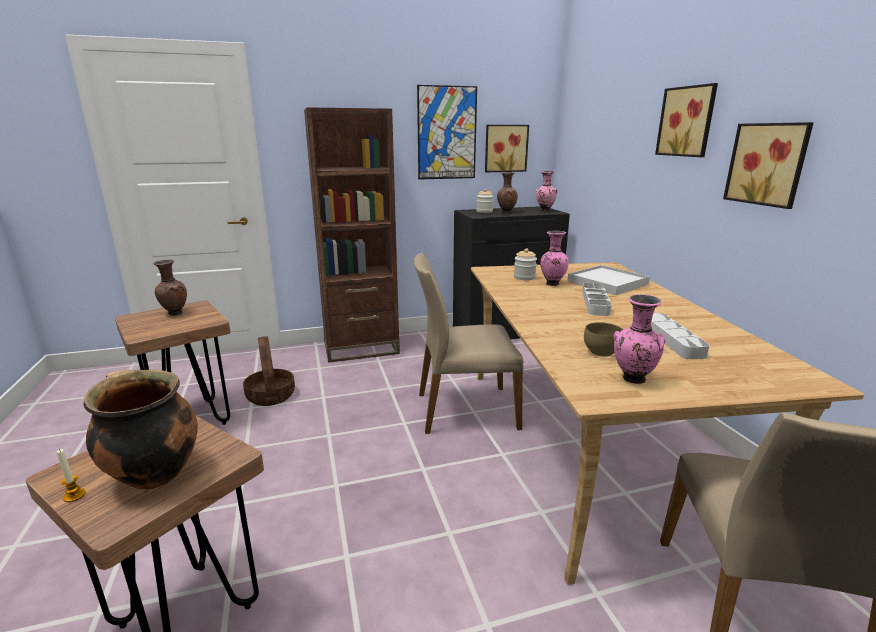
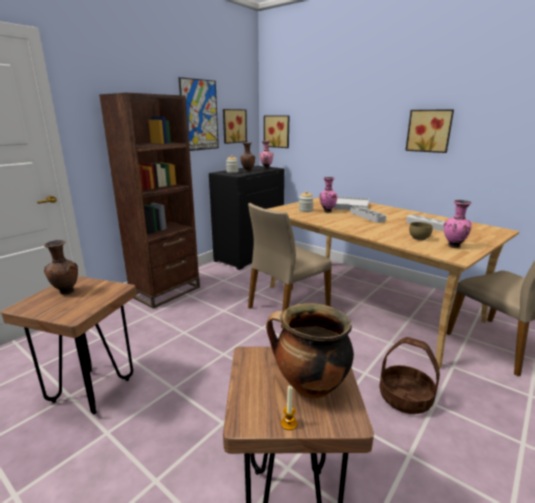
camera: 35 degrees left, 0 degrees up
(271, 396) = (139, 346): basket -> basket (405, 398)
(688, 121) = (373, 108): picture -> picture (277, 131)

